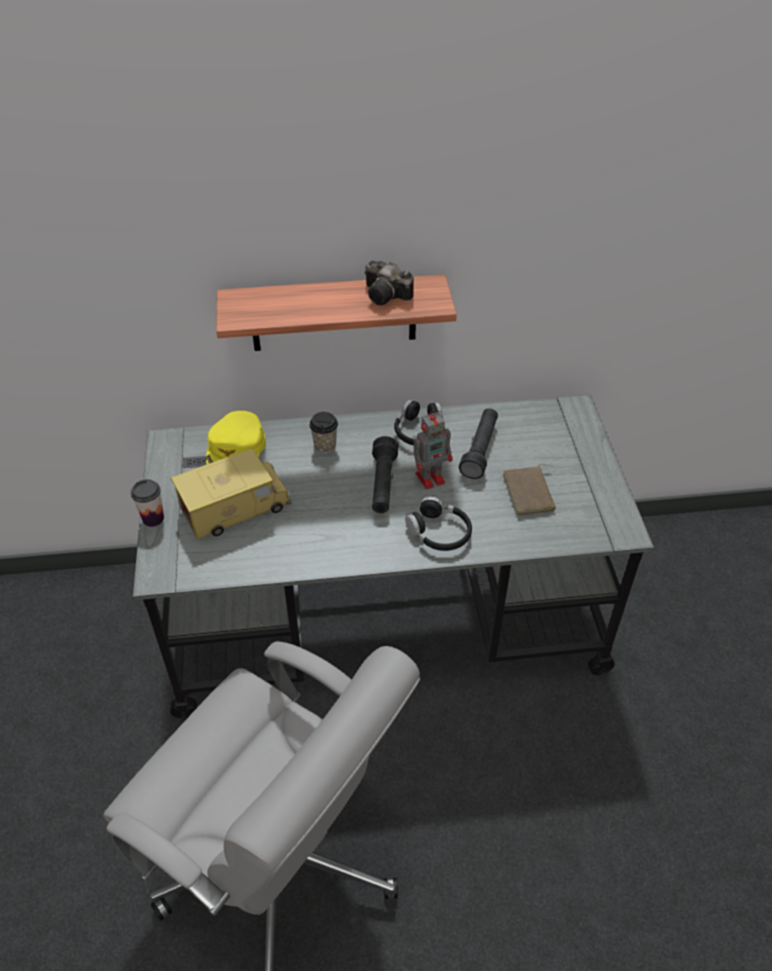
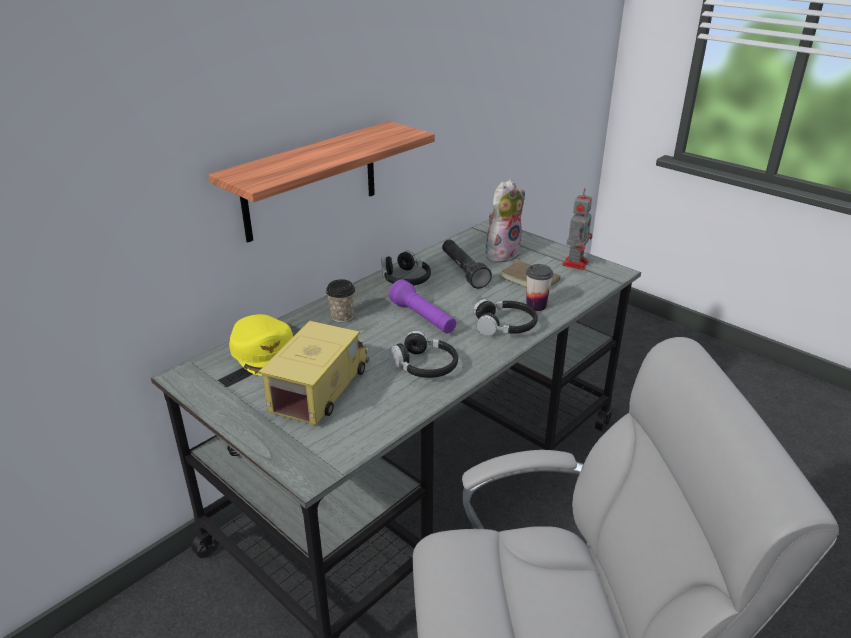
camera: 40 degrees left, 15 degrees down
(153, 518) = (246, 435): cup -> cup (536, 306)
(328, 533) = (424, 366): none -> black headphones
(383, 484) = (423, 318): black flashlight -> purple flashlight
(388, 296) = (367, 139): camera -> none
(431, 477) = (452, 299): toy robot -> toy robot (575, 263)
(542, 447) = (502, 253): none -> plush toy

